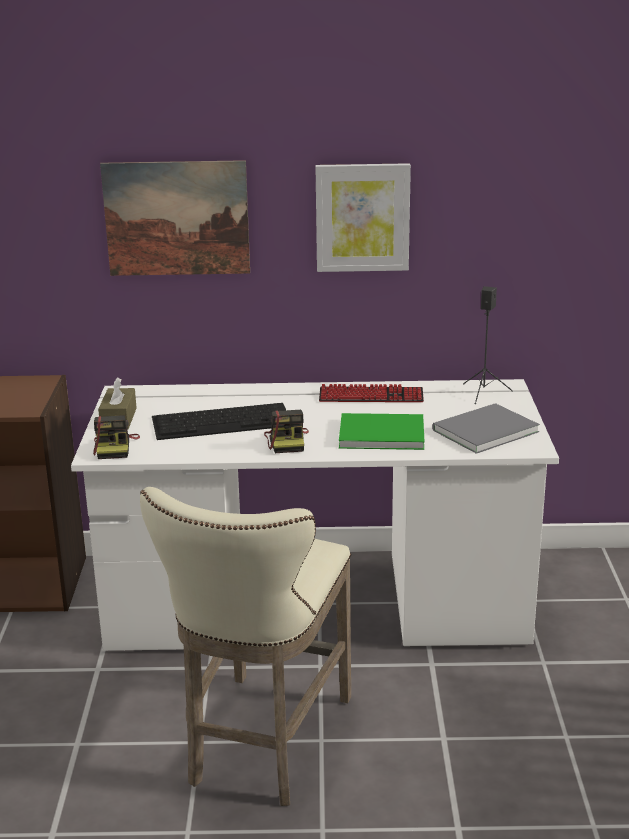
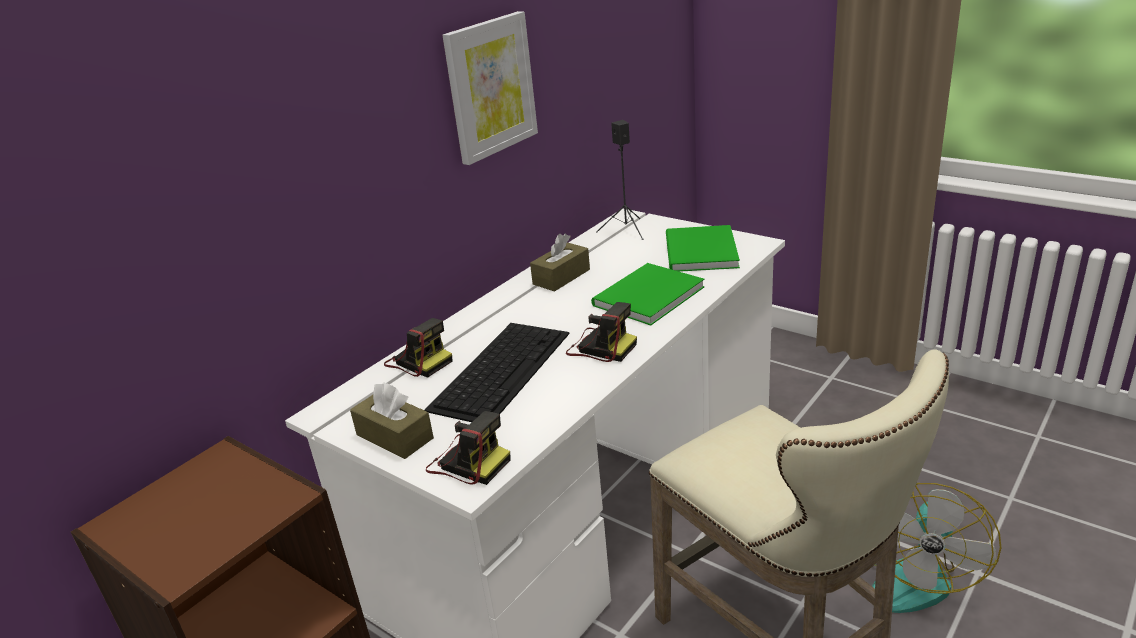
camera: 50 degrees left, 5 degrees up
(177, 218) = (315, 152): picture -> none
(204, 394) = (419, 361): none -> camera
(371, 396) = (561, 277): keyboard -> brown tissue box
(415, 789) = (912, 574): none -> fan
(481, 431) = (699, 252): grey book -> green book

